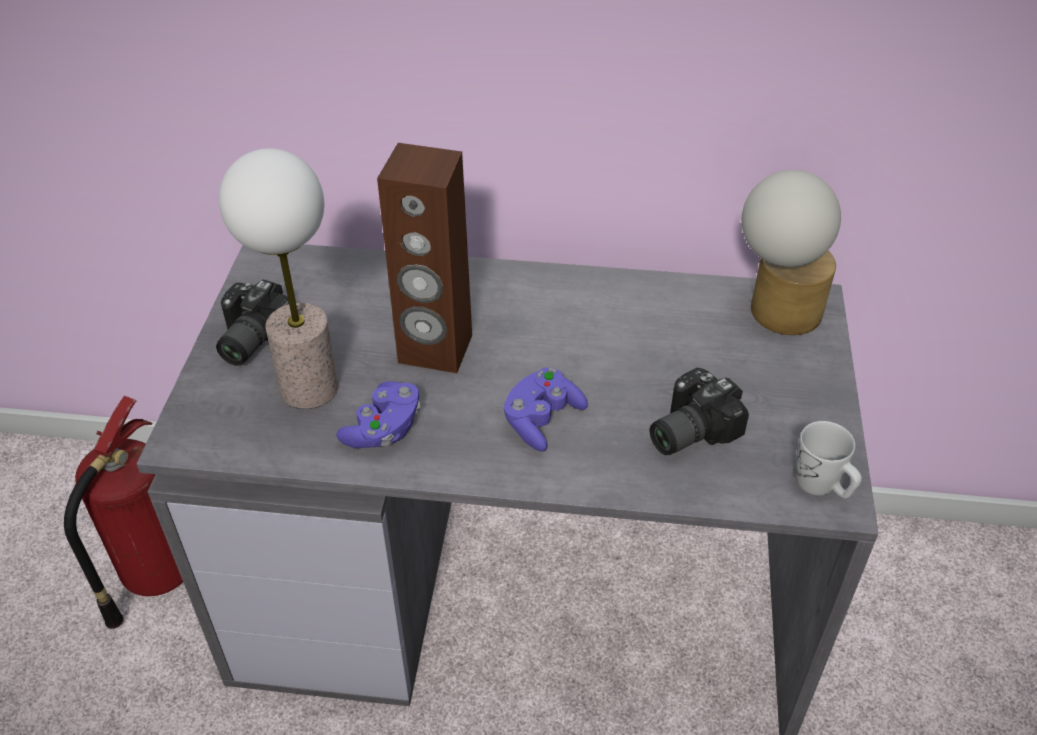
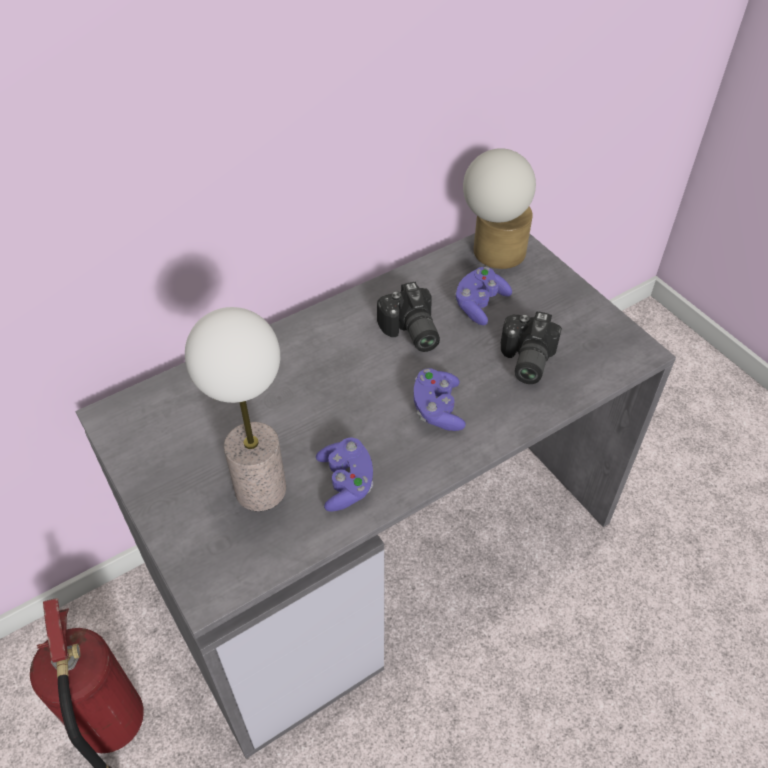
camera: 40 degrees left, 5 degrees up
(249, 339) = (172, 484): camera -> camera (409, 333)
(435, 350) = (317, 406): brown speaker -> none
(701, 350) = (480, 304): none -> purple game controller
(822, 486) = (625, 348): white mug -> none

